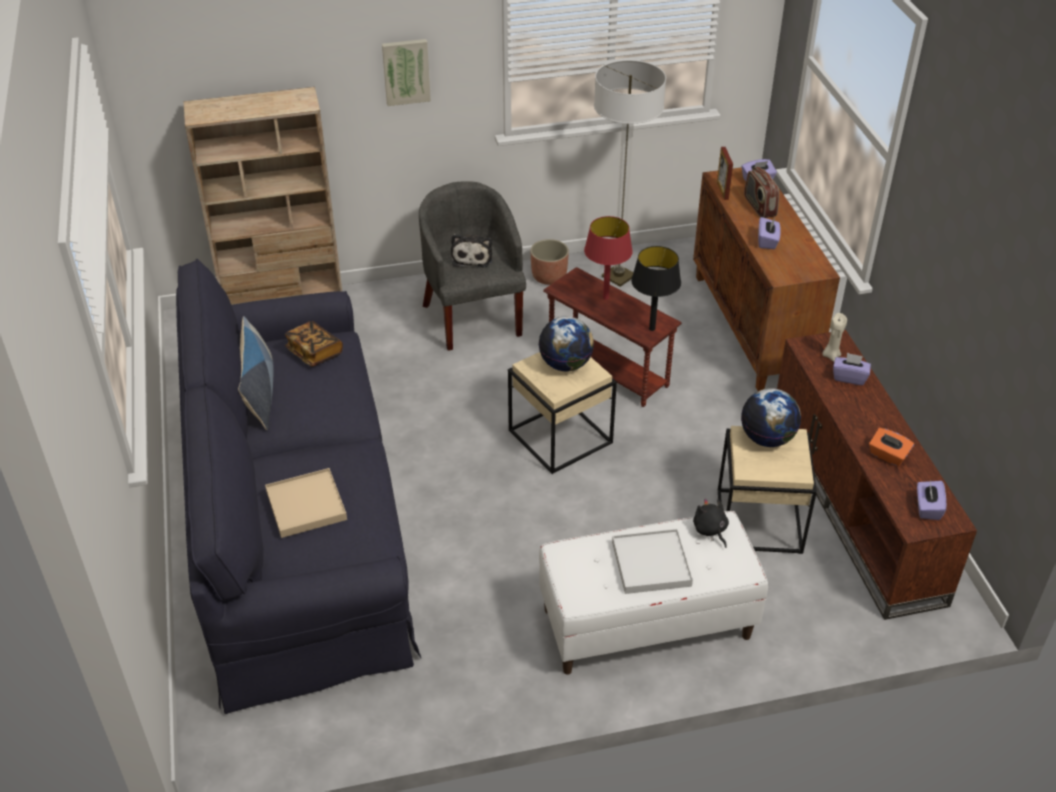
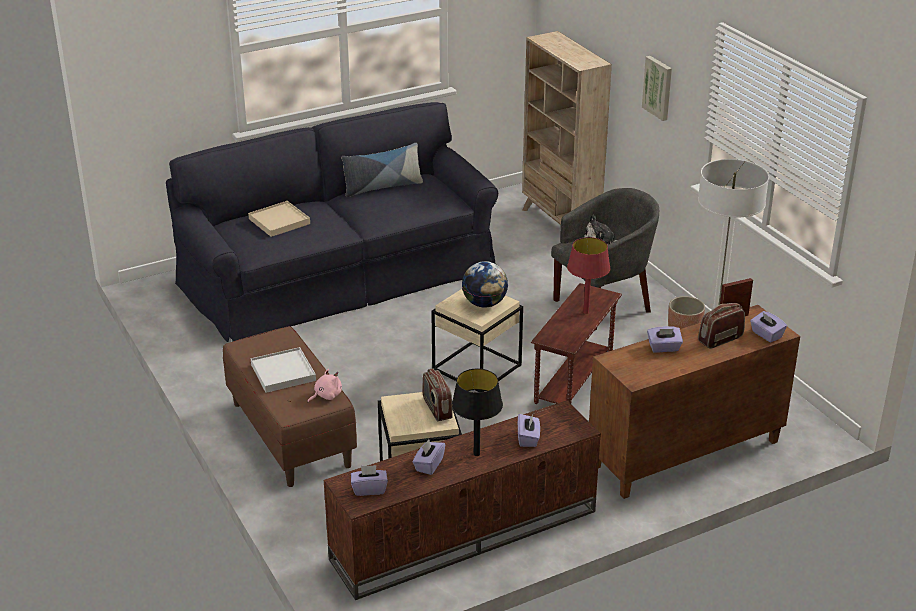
camera: 75 degrees right, 10 degrees down
(314, 352) = (431, 196): book -> none
(646, 624) = (290, 434): white bench -> brown bench
(652, 328) = (556, 339): black table lamp -> black table lamp (476, 454)
(710, 530) = (326, 395): black plush toy -> pink plush toy
(767, 438) = (436, 408): globe -> radio
(831, 355) = (555, 426): beige candle -> none
(888, 456) = (429, 465): orange tissue box -> purple tissue box

